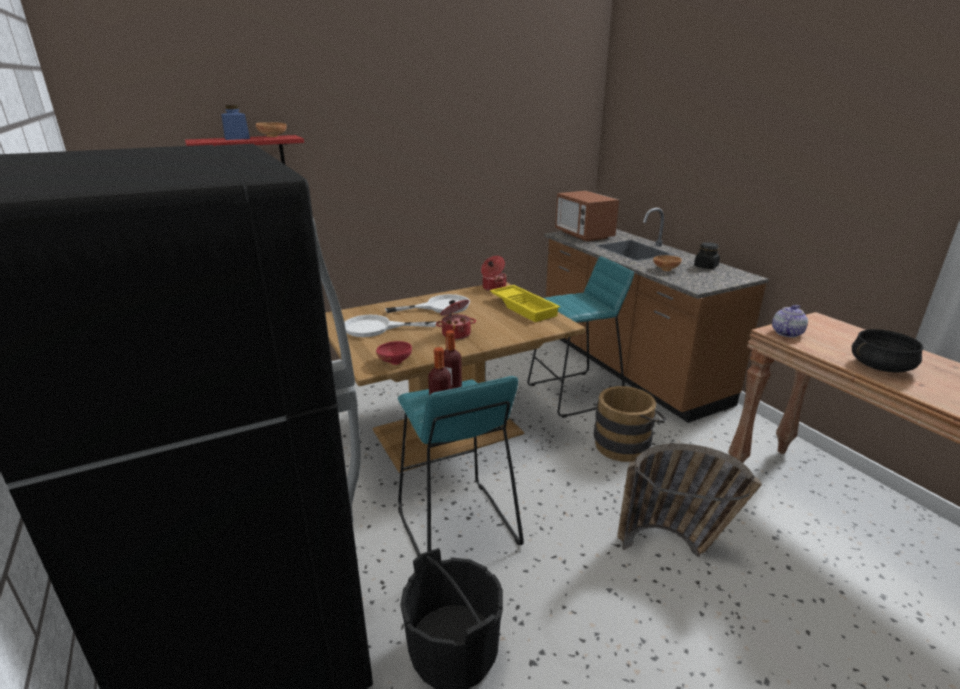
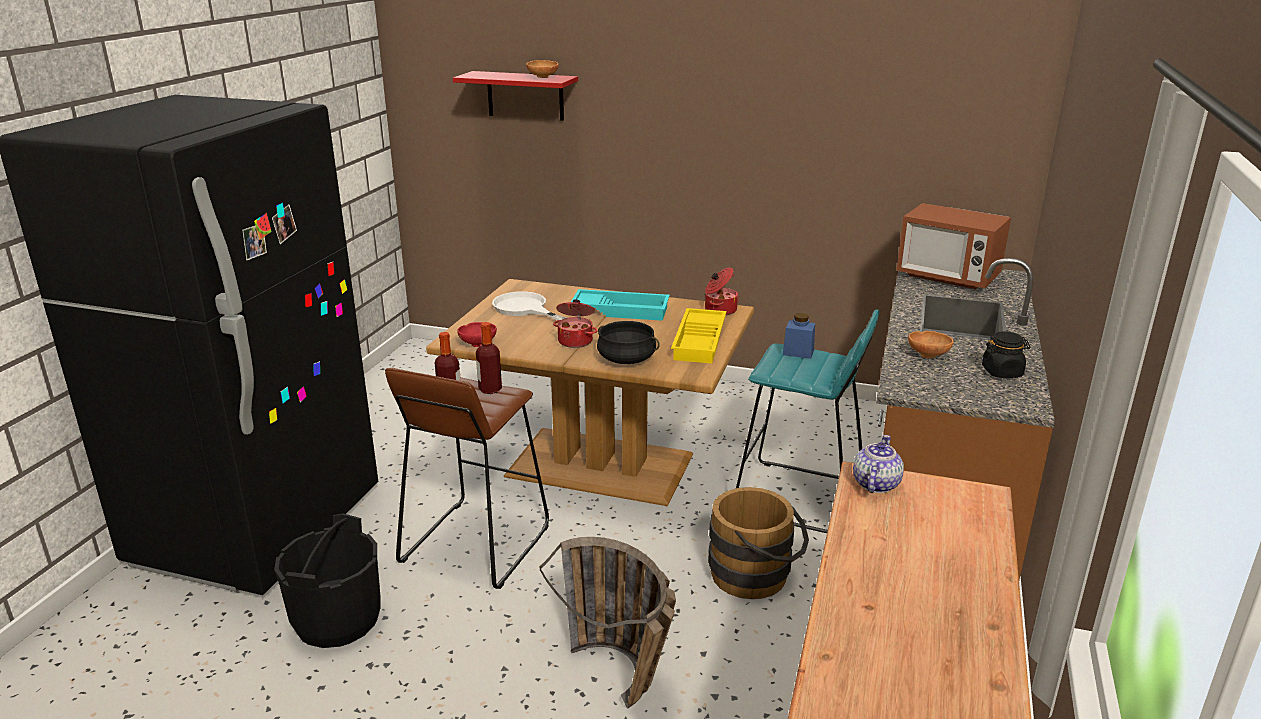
camera: 45 degrees right, 0 degrees up
(237, 138) = (509, 75): blue jar -> blue jar (798, 352)
(440, 307) = (621, 310): white frying pan -> turquoise tray
(456, 527) = (474, 544): turquoise stool -> brown stool
(583, 235) = (947, 277): microwave -> microwave turned 75 degrees counterclockwise
(786, 333) = (875, 484): teapot -> teapot turned 60 degrees counterclockwise
(880, 366) = (880, 568): black cooking pot -> black cooking pot (627, 359)

